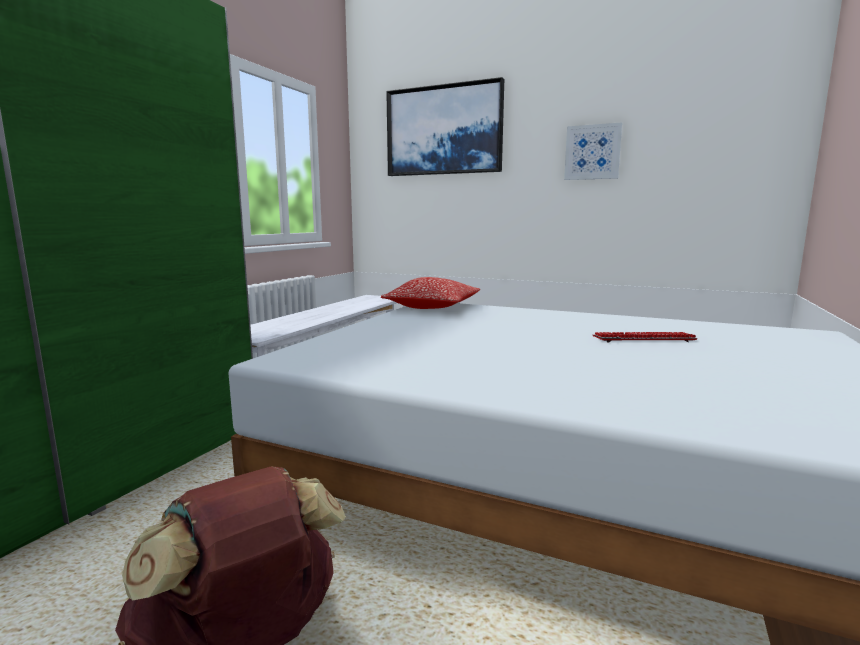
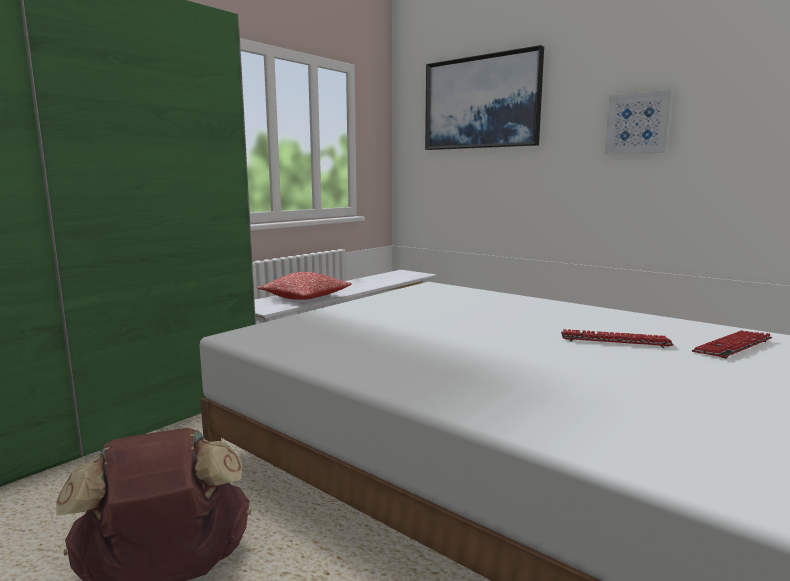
camera: 15 degrees right, 0 degrees up
(433, 307) = (430, 290): pillow -> pillow (305, 298)
(738, 337) = (732, 346): none -> keyboard

